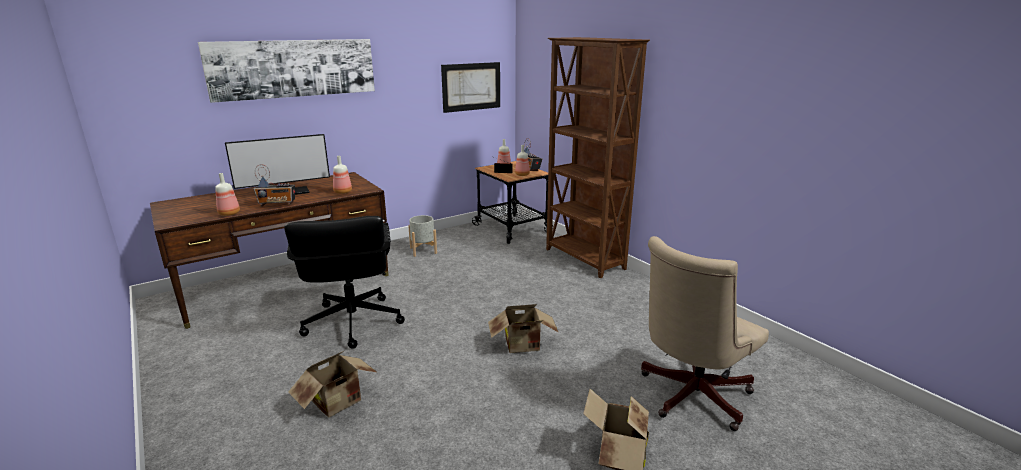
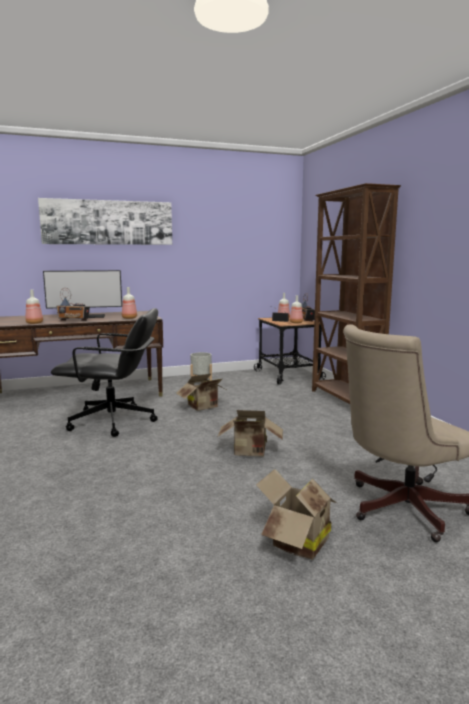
camera: 15 degrees right, 10 degrees down
(339, 403) = (69, 470): cardboard box -> cardboard box (204, 407)
(352, 323) = (113, 422): black office chair -> black office chair turned 90 degrees counterclockwise
(471, 87) = (259, 248): picture -> none

